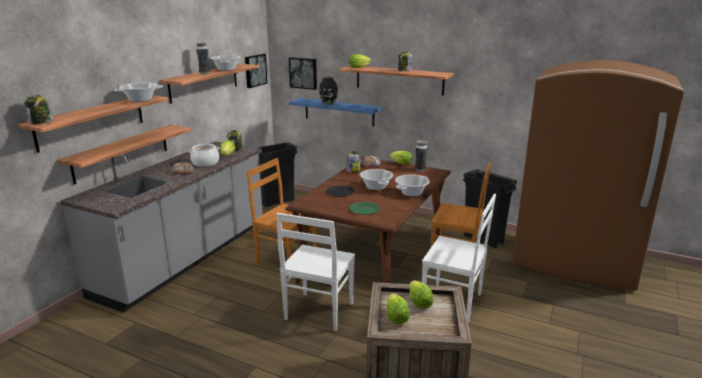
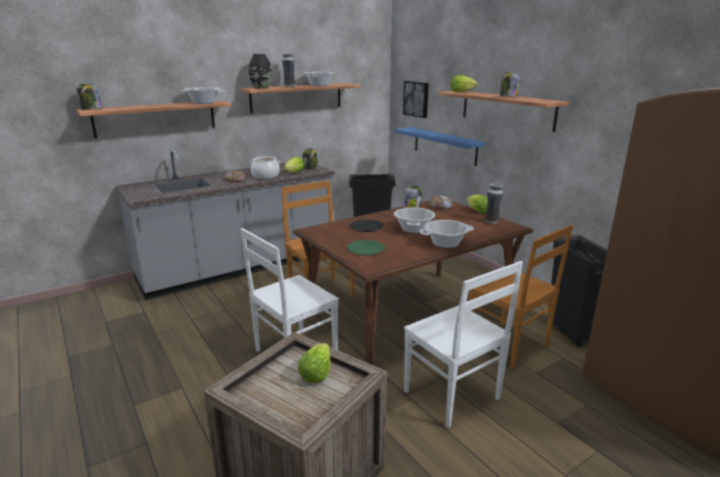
camera: 30 degrees right, 0 degrees up
(122, 153) = (188, 153): shelf -> none
(255, 70) = (368, 93): picture -> none
(328, 103) = (431, 134): black vase -> black vase (261, 88)
(396, 317) = (269, 381): lettuce -> none

